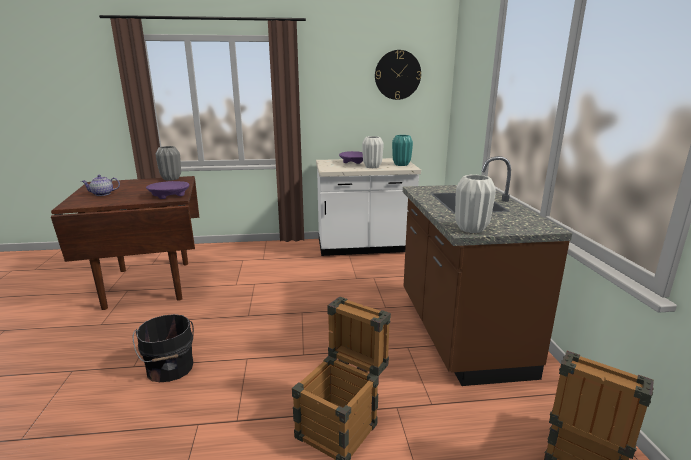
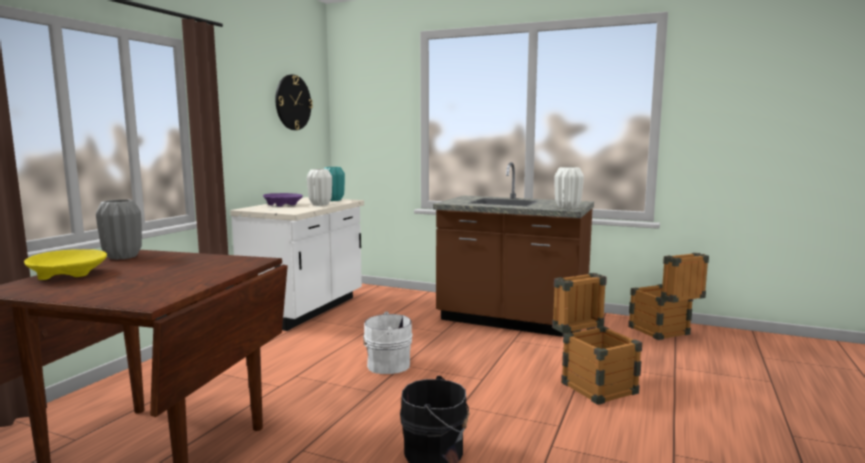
camera: 60 degrees left, 10 degrees down
(102, 194) = (119, 286): teapot -> none
(126, 182) = (69, 274): none -> yellow bowl
(169, 195) = (231, 262): purple bowl -> none
(295, 306) = (386, 365): none -> white bucket

